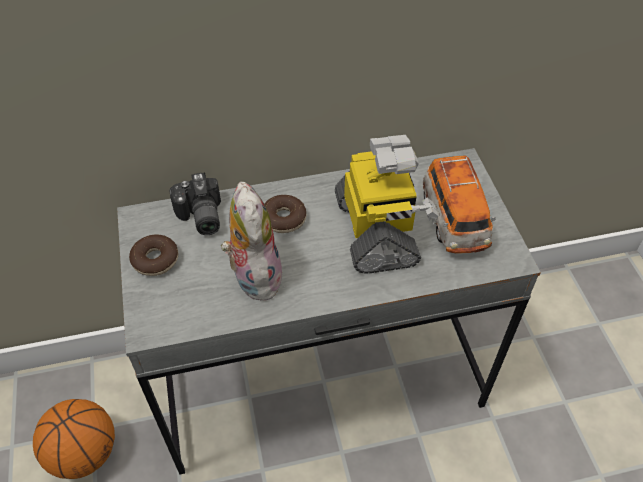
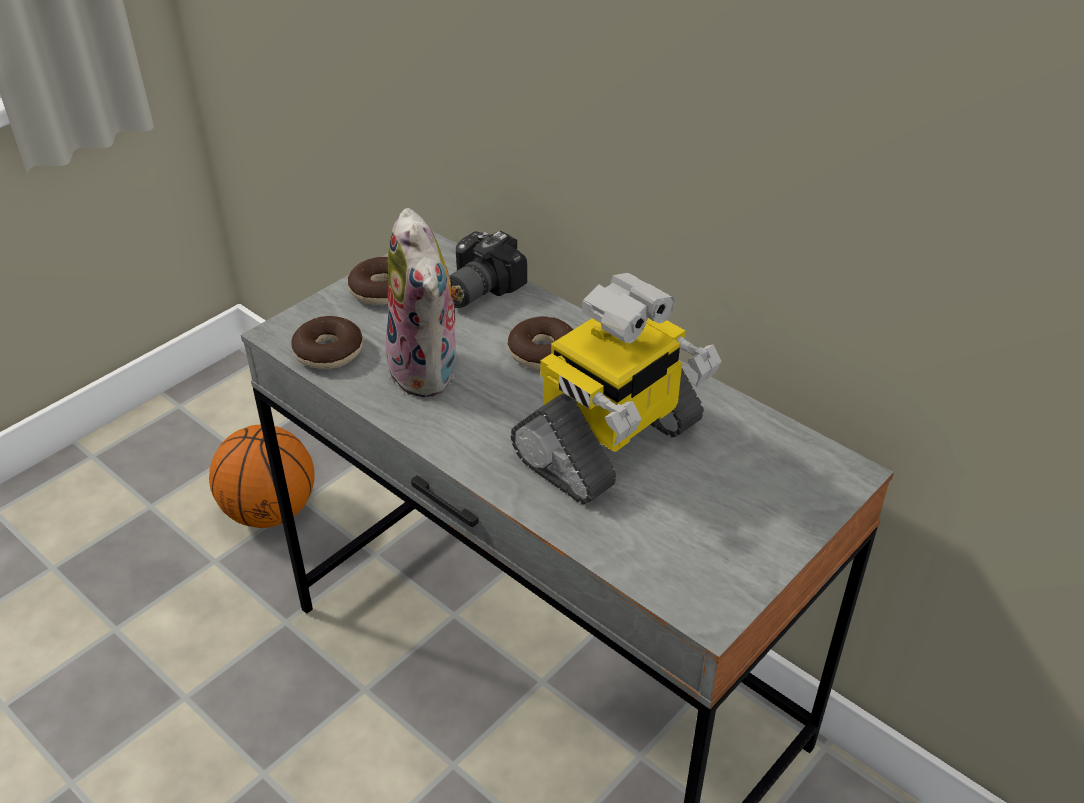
camera: 55 degrees right, 10 degrees down
(190, 314) = (328, 352): none -> donut
(254, 275) = (430, 371): plush toy -> plush toy turned 120 degrees clockwise
(453, 220) = (715, 510): toy car -> none

